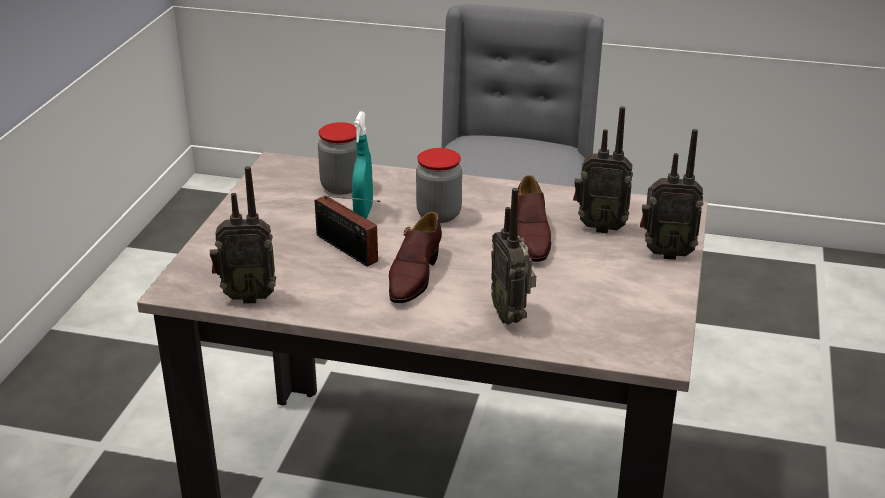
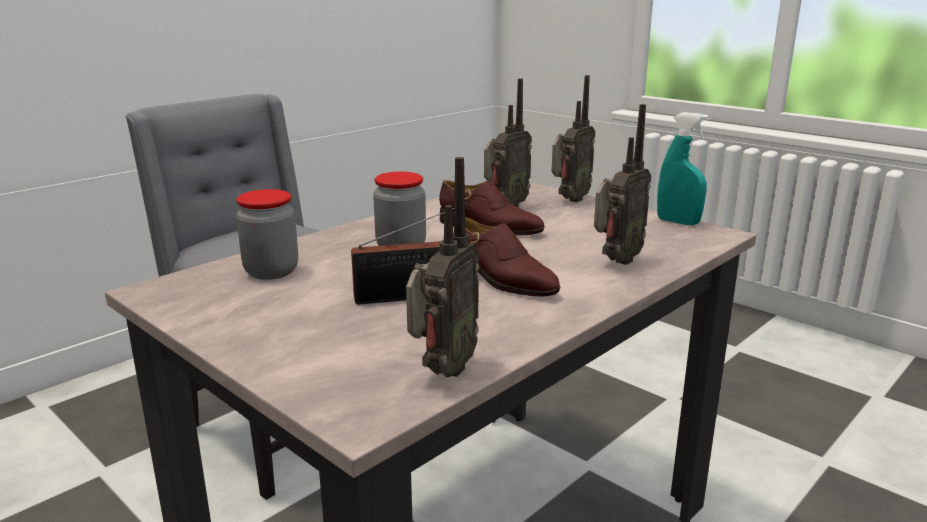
camera: 60 degrees left, 10 degrees down
(363, 212) = (343, 274): turquoise spray bottle -> turquoise spray bottle (678, 222)
(511, 315) = (615, 261): radio -> radio turned 60 degrees counterclockwise

